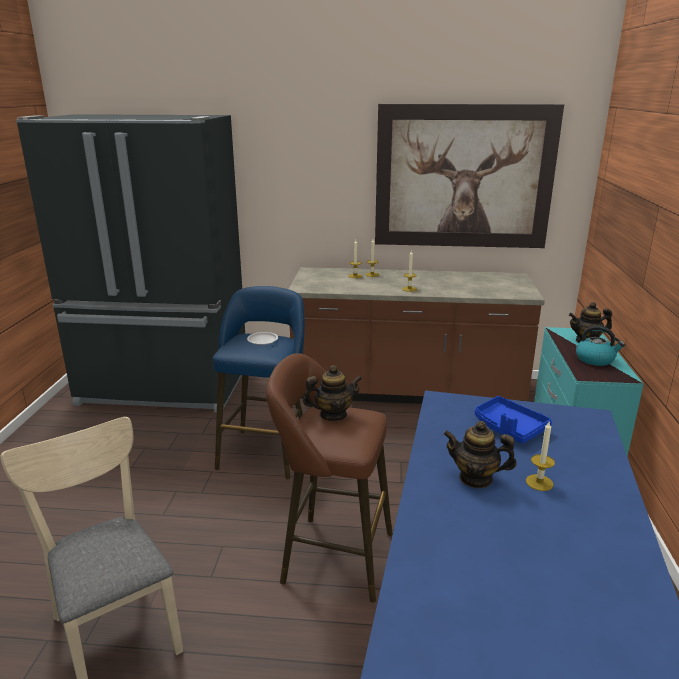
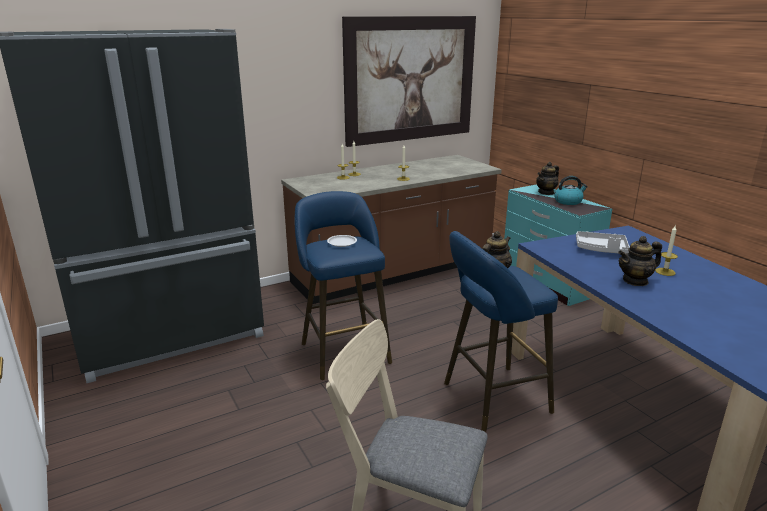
camera: 35 degrees left, 0 degrees up
(331, 556) = (491, 399): brown stool -> blue stool
(509, 428) = (601, 249): blue tray -> grey tray

